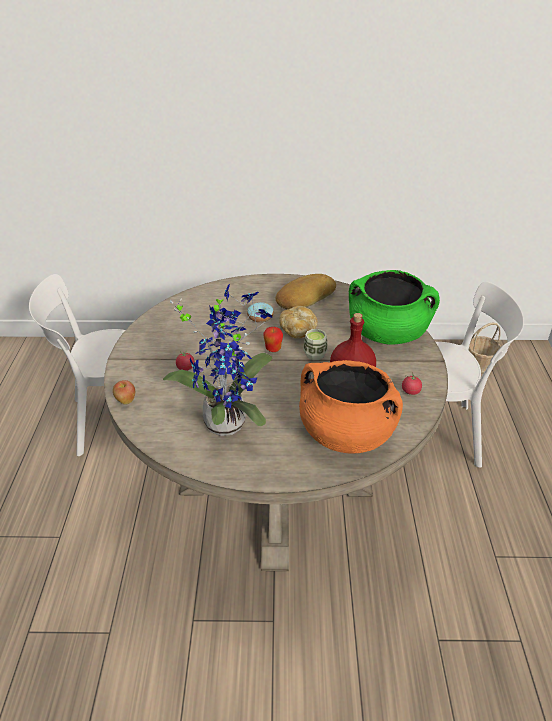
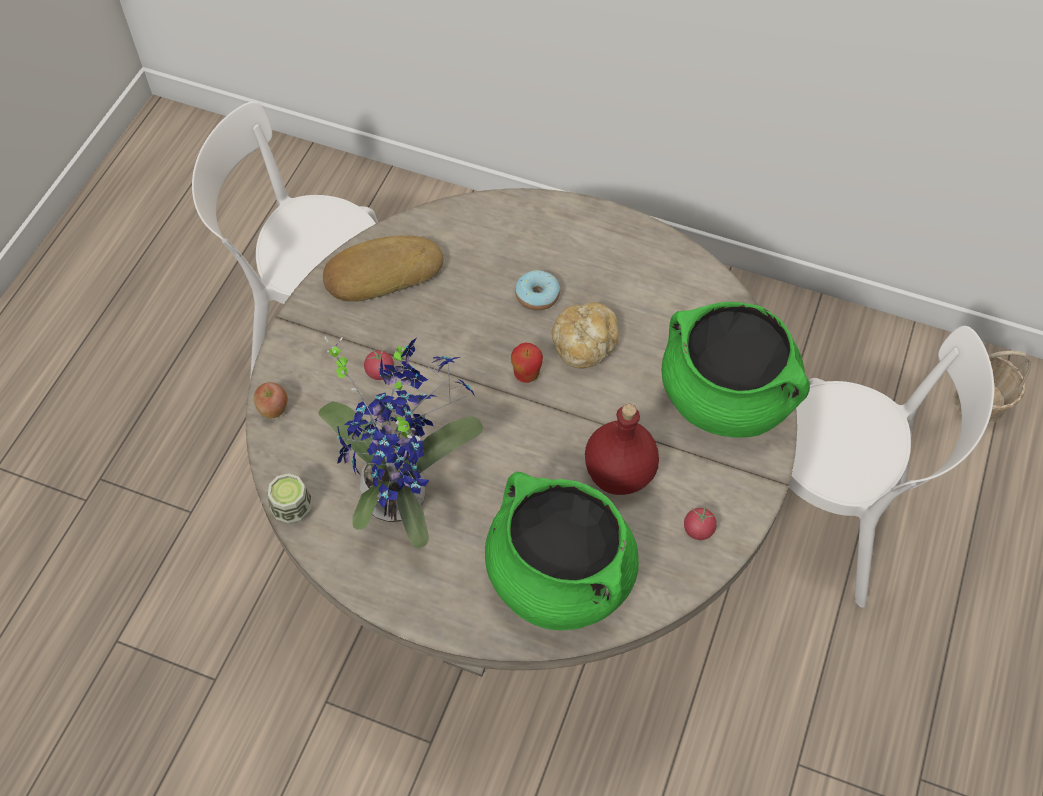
camera: 20 degrees right, 20 degrees up
(304, 296) = (629, 271): bread -> bread (382, 272)
(315, 354) = (586, 405): cup -> cup (292, 509)
(345, 433) = (558, 576): orange cooking pot -> green cooking pot

